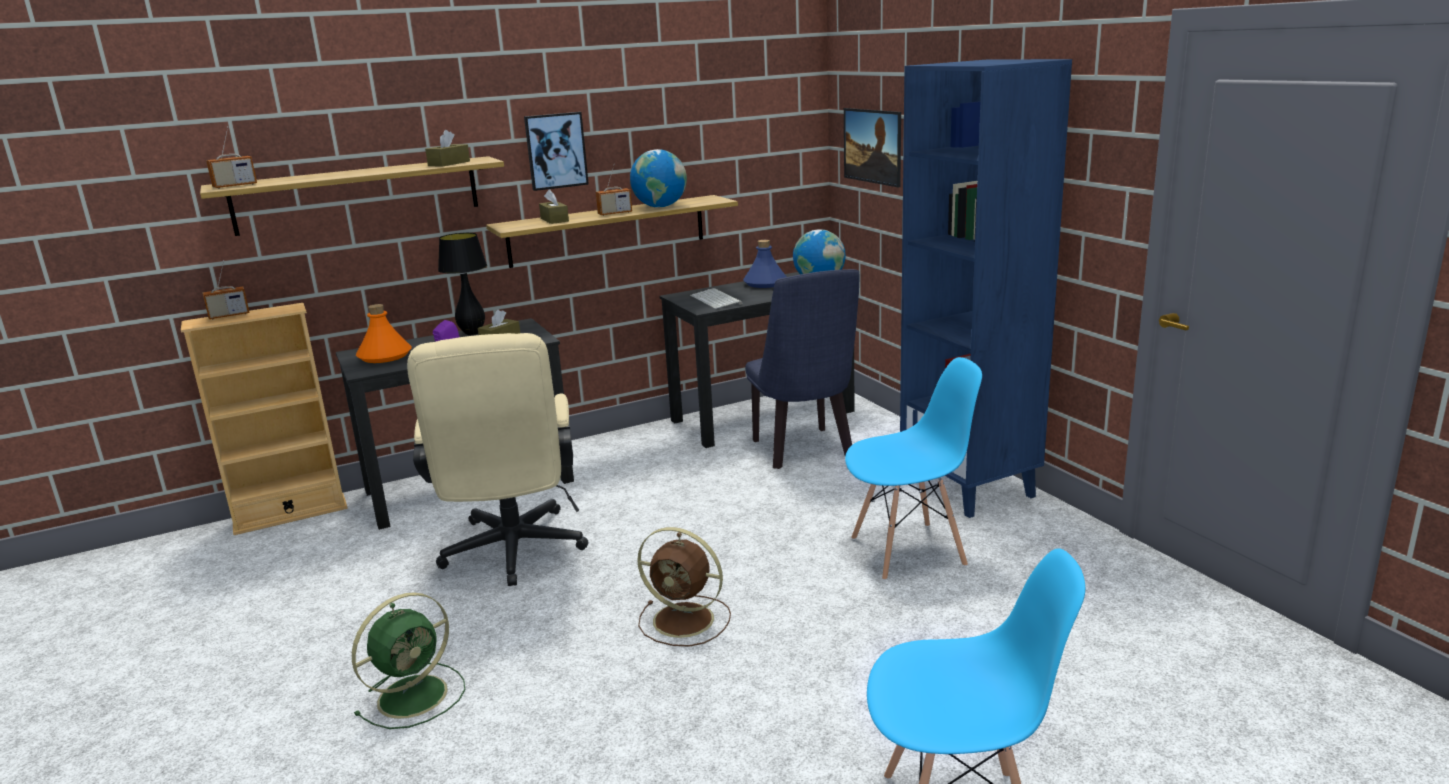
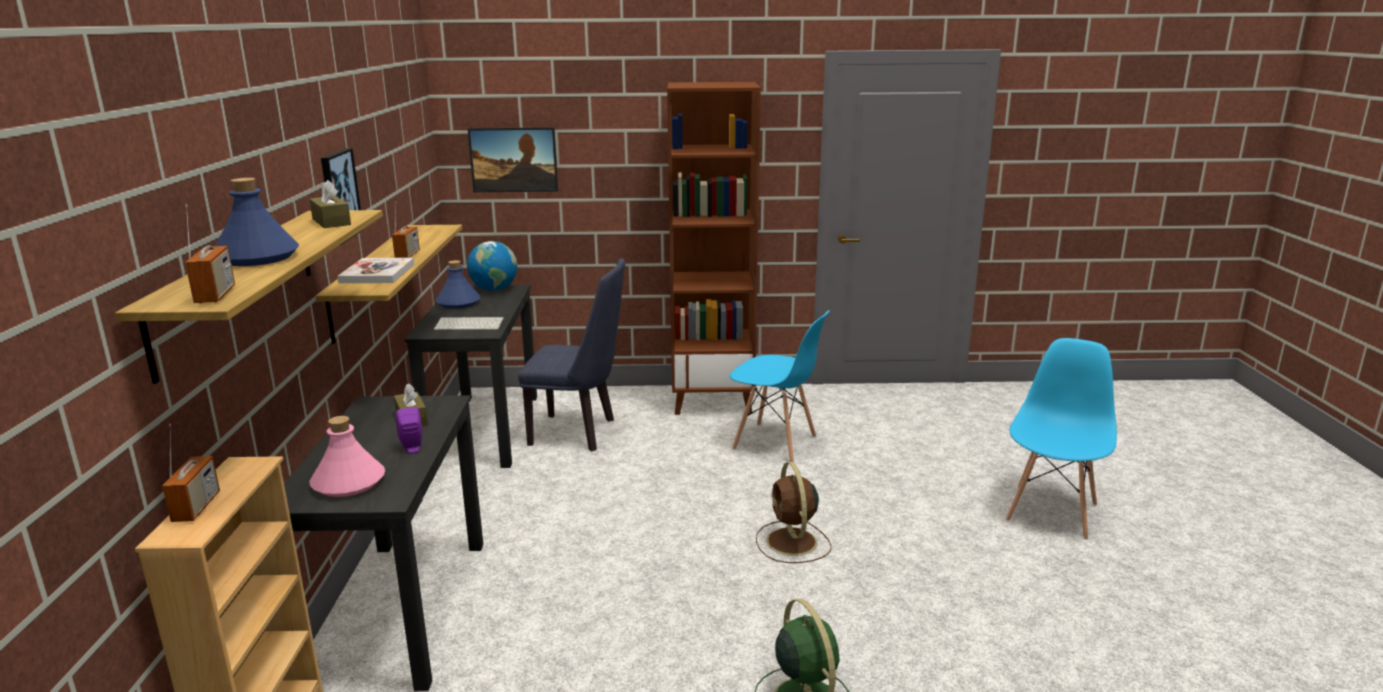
camera: 65 degrees left, 0 degrees up
(332, 174) = (256, 257): none -> blue bottle
(384, 356) = (348, 483): orange bottle -> pink bottle
(472, 333) = (355, 429): black table lamp -> none
(513, 554) = (598, 605): beige office chair -> none
(554, 220) = (377, 273): brown tissue box -> book
(660, 207) = (419, 242): globe -> none
(686, 620) = (792, 543): brown fan -> brown fan turned 120 degrees clockwise
(909, 551) = (775, 443): blue chair -> blue chair turned 105 degrees clockwise
(970, 488) = (713, 401): blue bookcase -> brown bookcase

